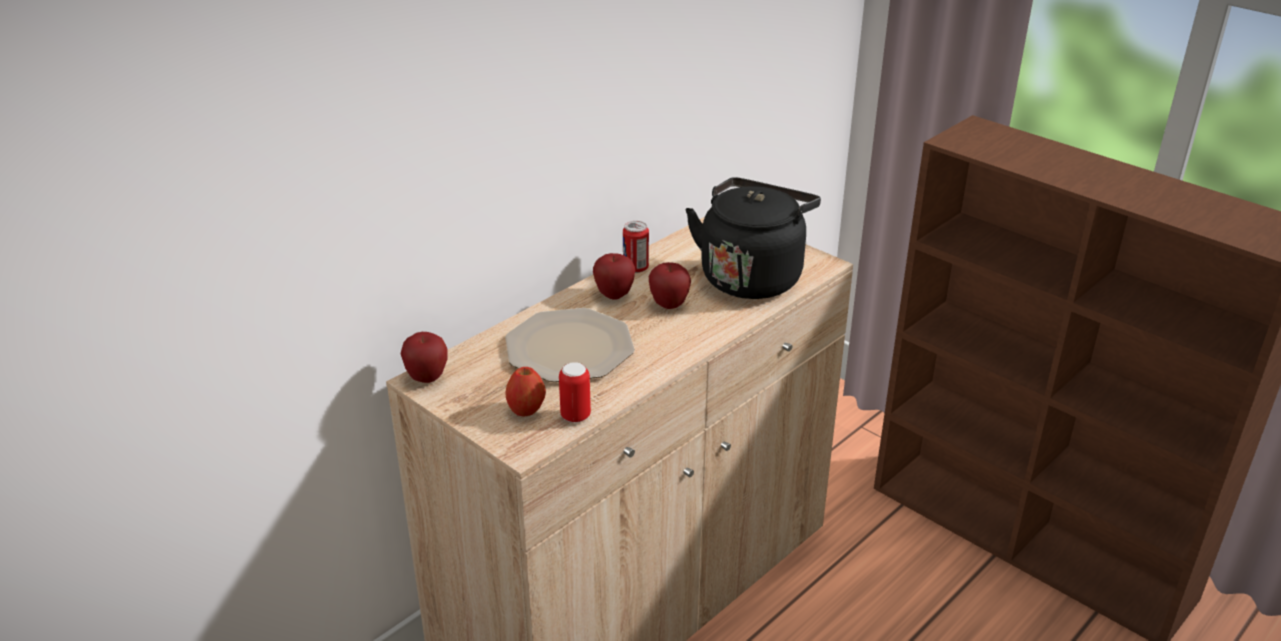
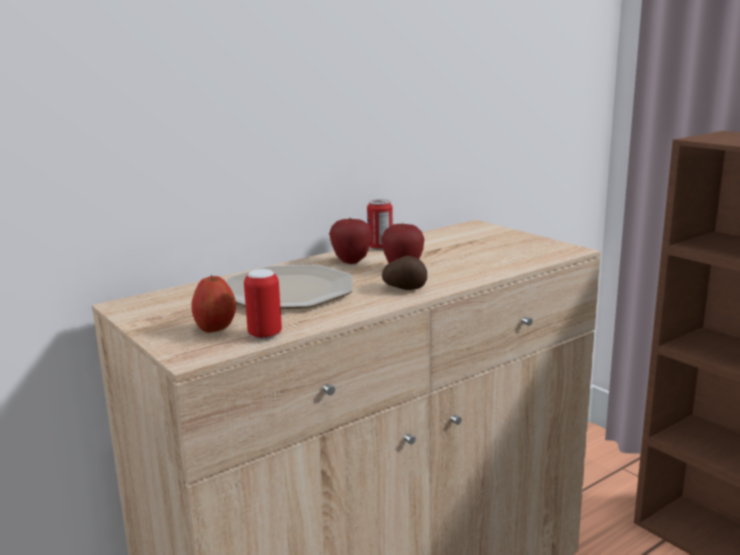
camera: 10 degrees right, 15 degrees down
(427, 378) = (132, 304): apple -> none
(680, 338) = (405, 288): none -> potato
(752, 276) = (494, 254): black kettle -> none

